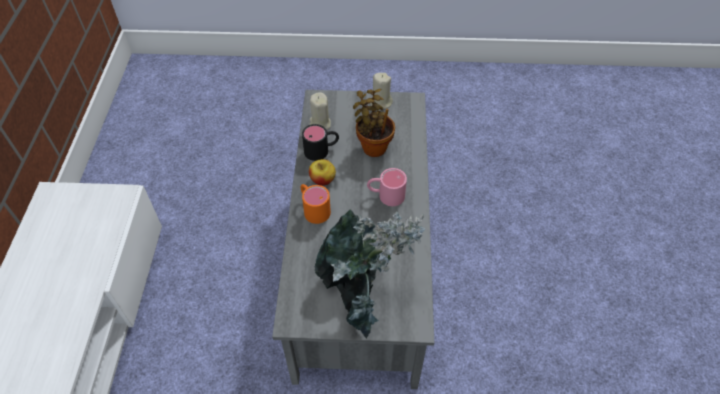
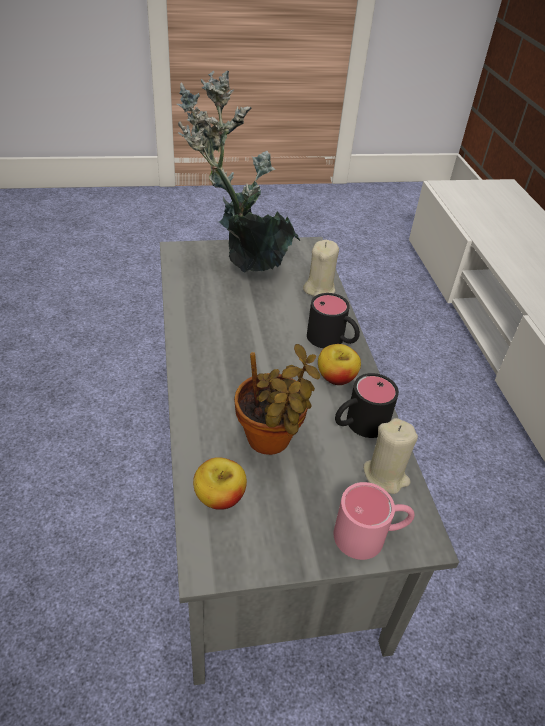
camera: 165 degrees right, 10 degrees down
(313, 208) = (332, 340): orange mug -> black mug
(381, 103) = (279, 546): beige candle -> beige candle (319, 289)
(385, 195) = (233, 366): pink mug -> pink mug (370, 535)
(404, 124) = (220, 497): none -> apple

